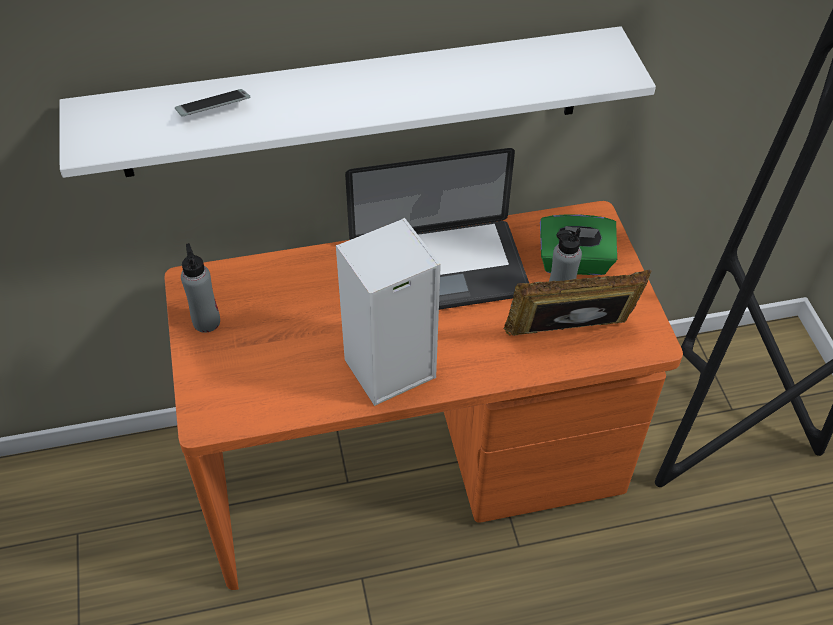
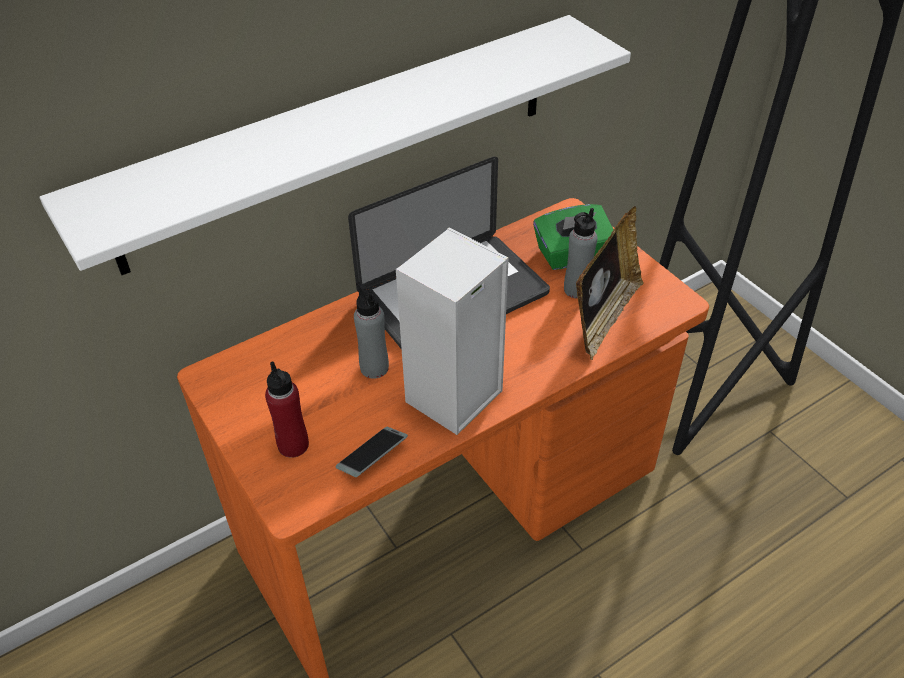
camera: 20 degrees left, 5 degrees down
(206, 321) = (245, 409): grey bottle -> grey bottle (374, 367)
(213, 109) = (219, 165): phone -> phone (372, 456)
(231, 368) = (293, 445): none -> red bottle
(569, 336) = (604, 317): picture frame -> picture frame turned 150 degrees clockwise

